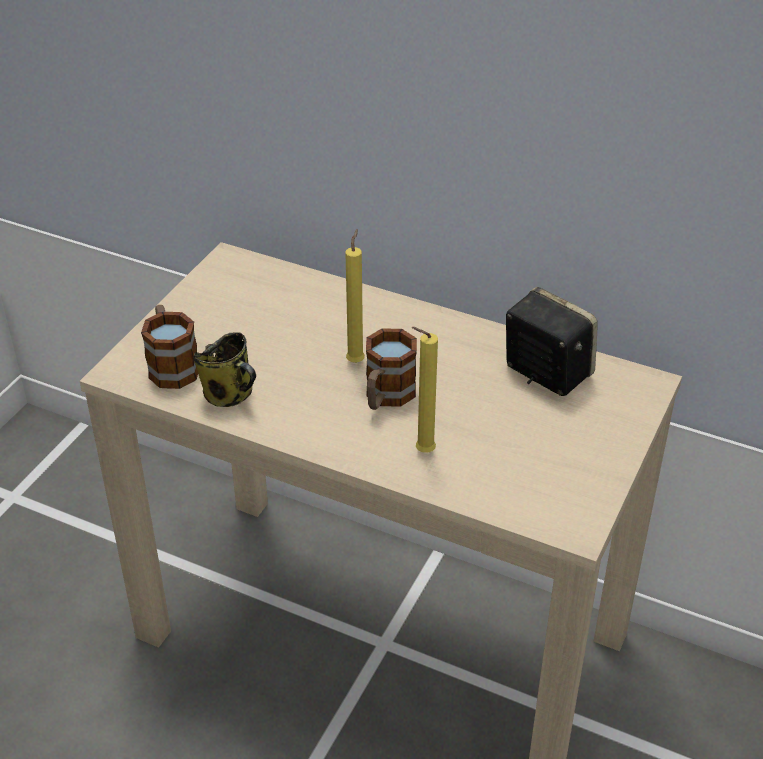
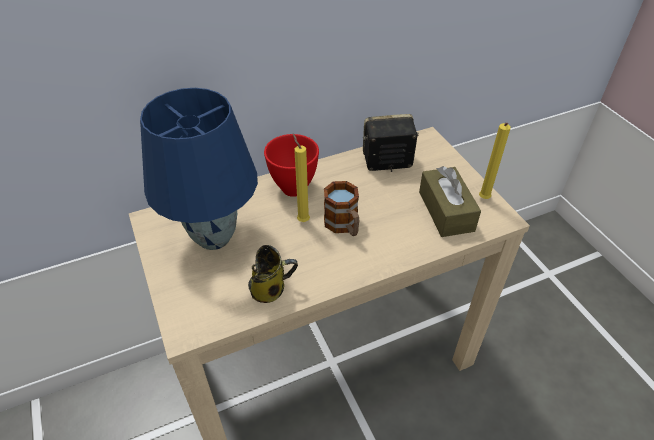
camera: 50 degrees left, 5 degrees up
(171, 365) = (211, 301): mug -> none
(252, 315) = (213, 238): none -> blue table lamp
(395, 325) = (292, 189): none -> red bowl
(422, 452) = (400, 238): yellow candle -> yellow candle (483, 200)
(520, 468) = (446, 211): none -> brown tissue box

